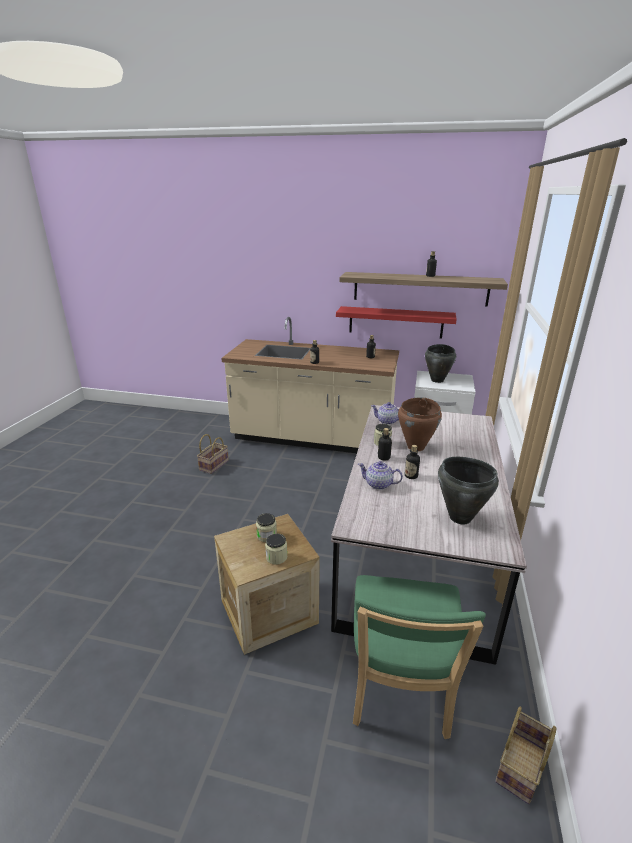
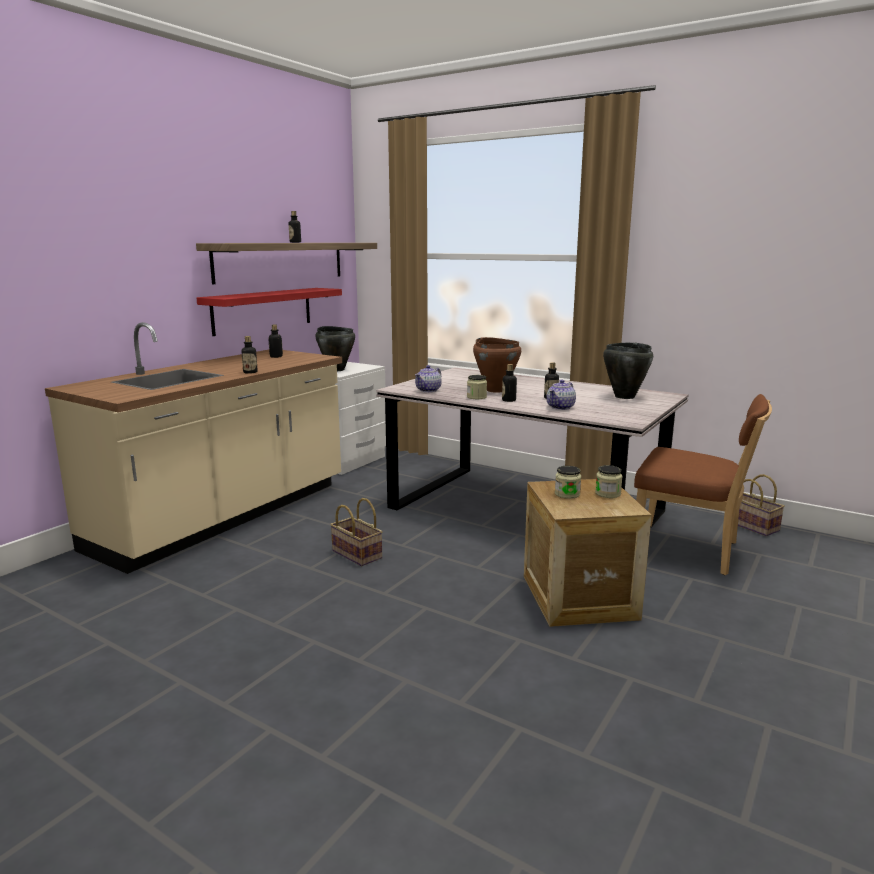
camera: 70 degrees left, 10 degrees down
(214, 465) = (195, 602): basket -> basket (355, 554)
(399, 690) = (690, 551): green chair -> brown chair

